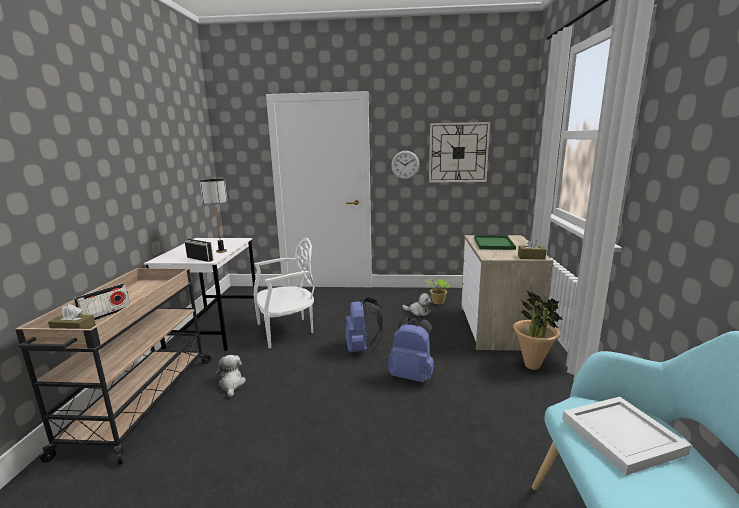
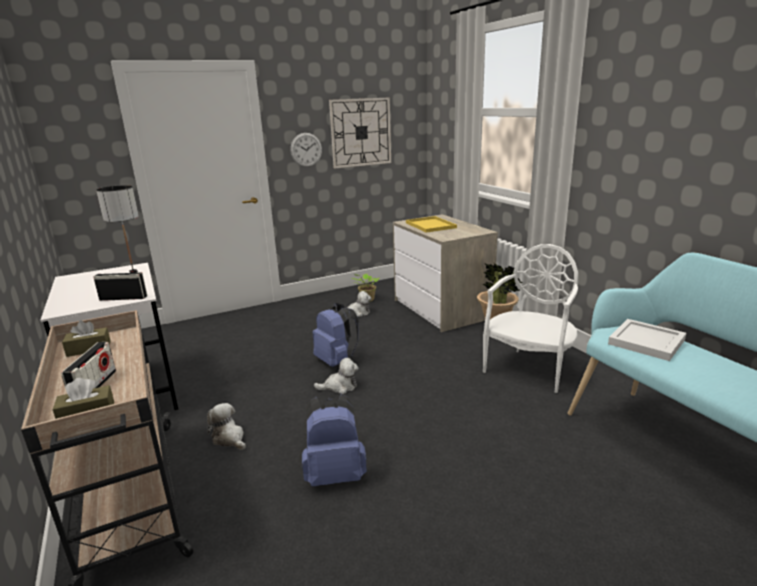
camera: 30 degrees left, 5 degrees up
(287, 330) = (231, 368): white chair -> white chair (529, 368)
(342, 371) = (340, 386): none -> plush toy
(412, 376) = (409, 369): blue backpack -> blue backpack (335, 474)
(493, 243) = (429, 225): green tray -> yellow tray
(531, 257) = (478, 232): brown tissue box -> brown tissue box (89, 349)

